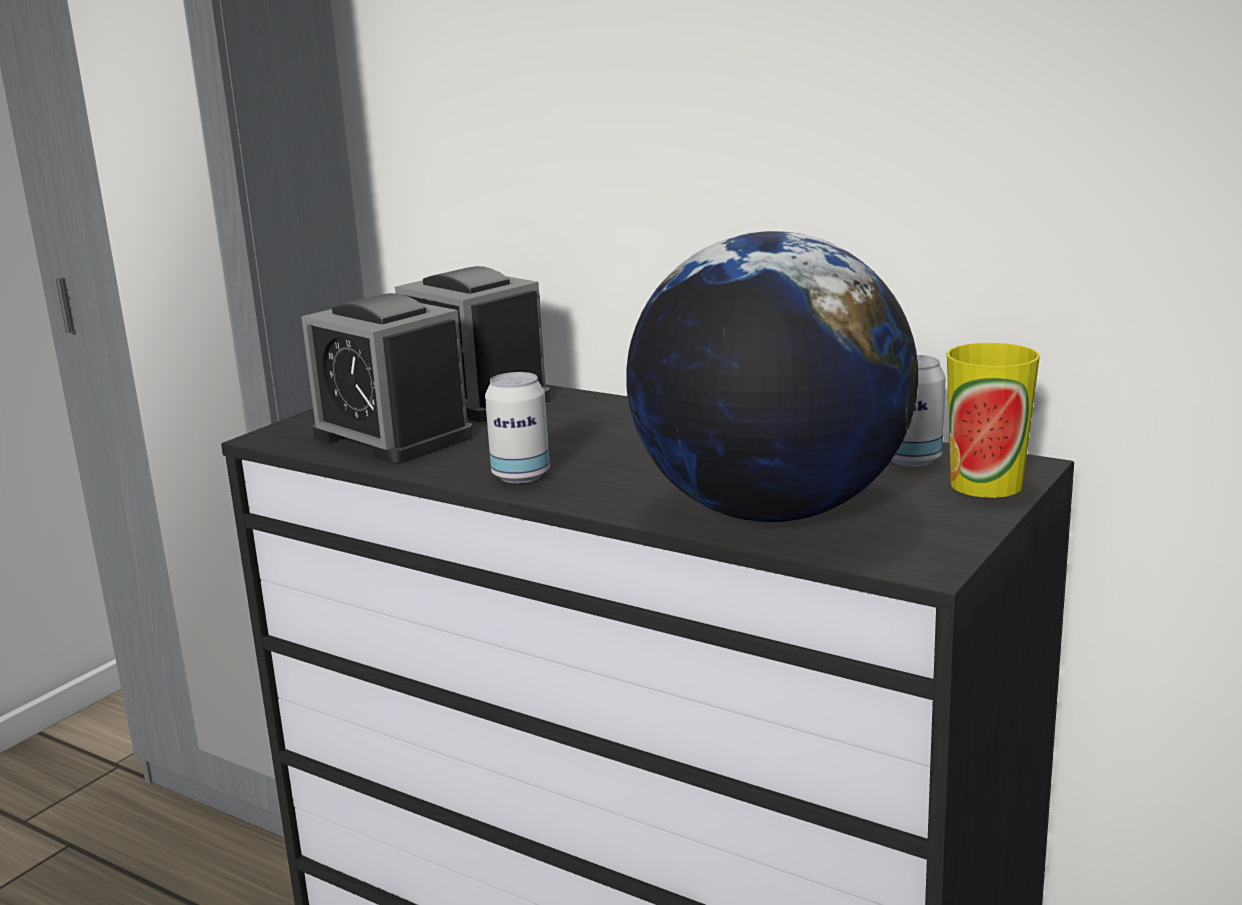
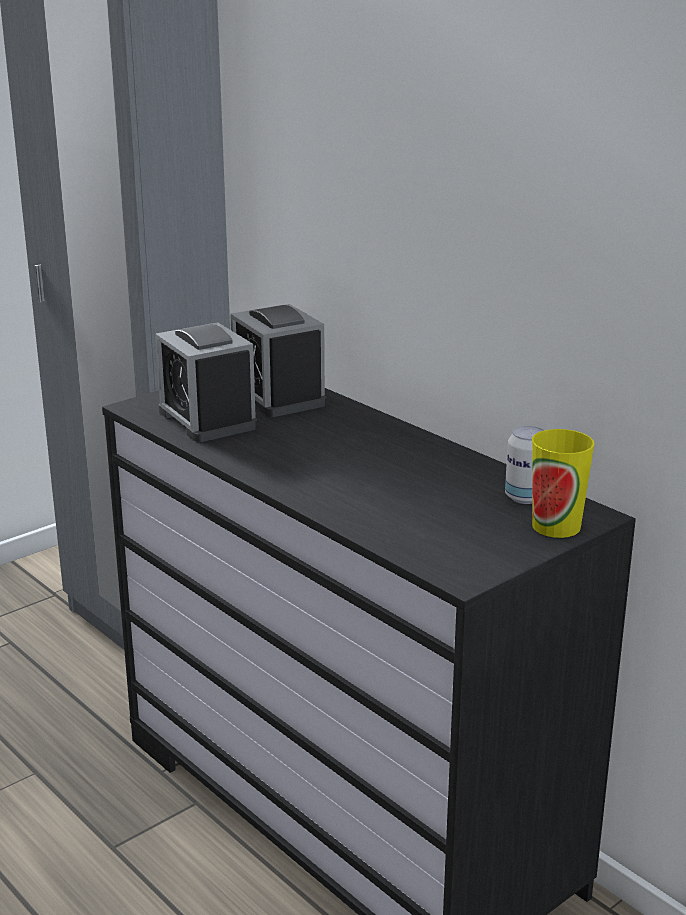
camera: 15 degrees right, 5 degrees up
(521, 476) = (266, 465): can -> none
(770, 511) = (400, 521): globe -> none

